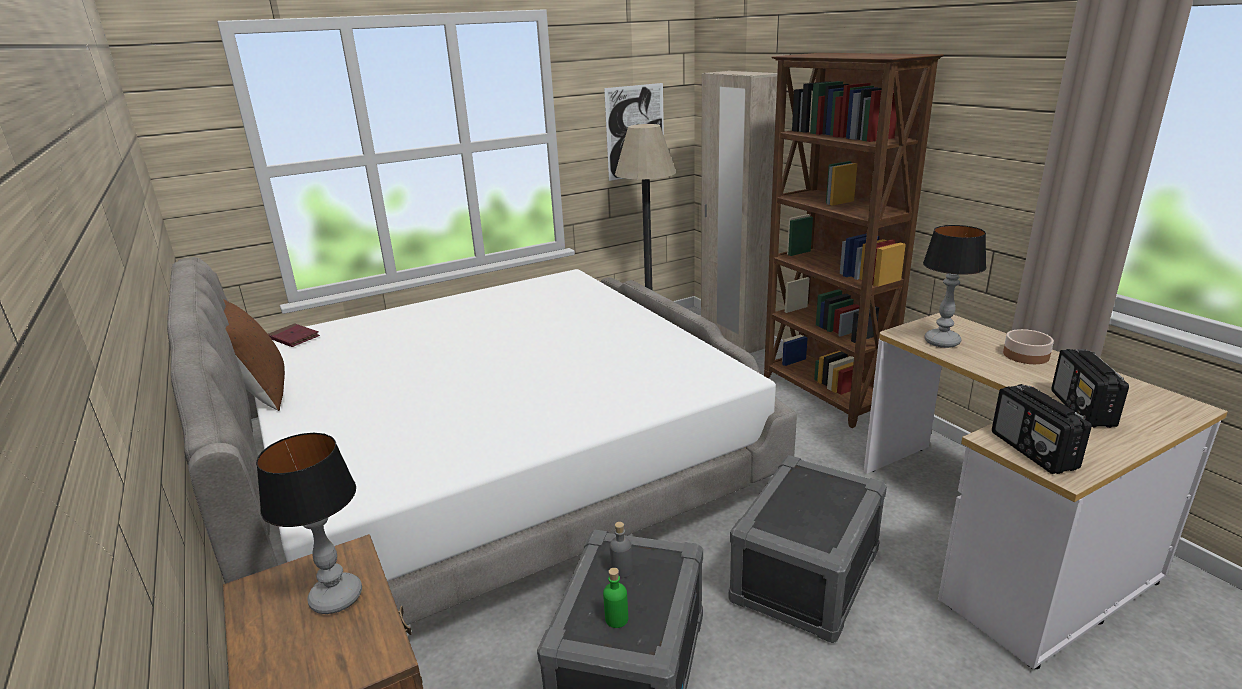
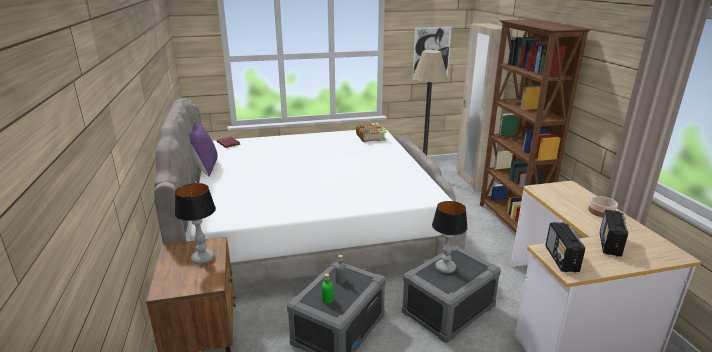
camera: 15 degrees right, 0 degrees up
(262, 394) = (204, 168): brown pillow -> purple pillow
(563, 288) = (371, 137): none -> book
(941, 342) = (556, 197): table lamp -> table lamp (445, 268)

